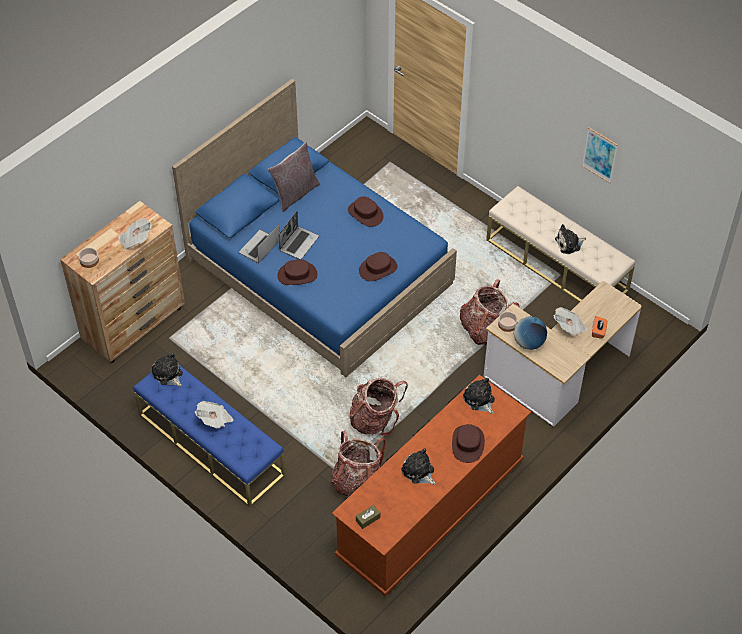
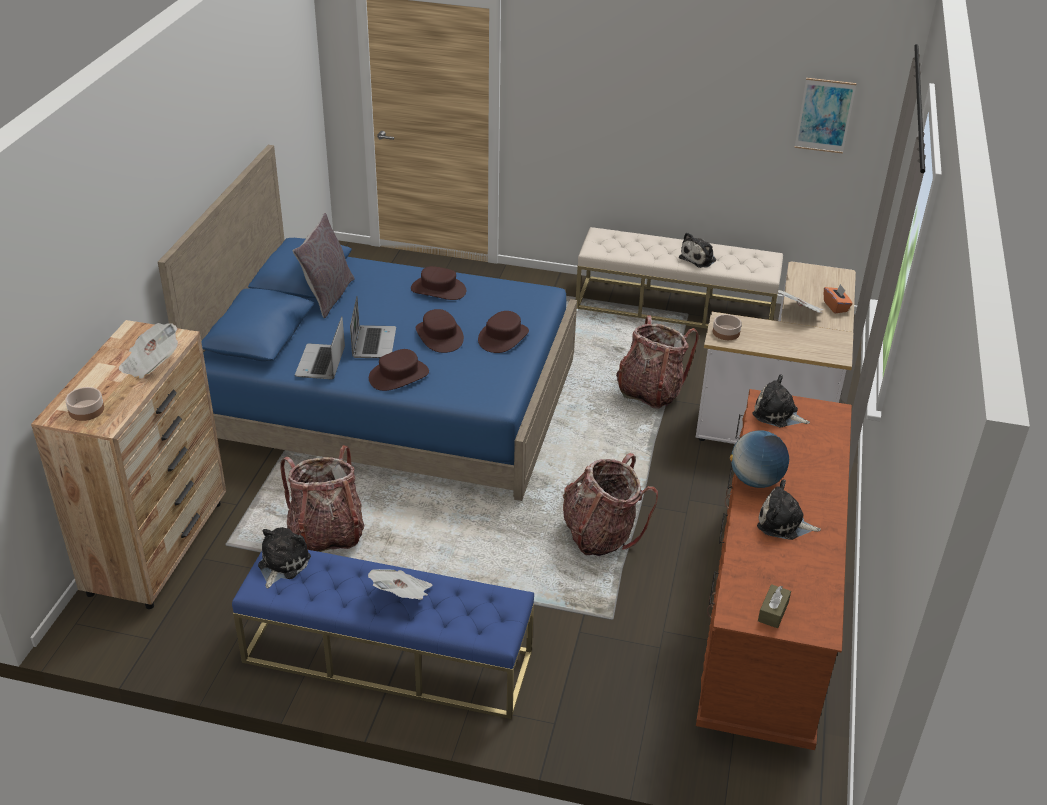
camera: 30 degrees left, 15 degrees down
(168, 374) = (282, 564): plush toy -> plush toy turned 90 degrees clockwise
(357, 482) = (641, 619): backpack -> backpack (326, 533)
(468, 444) = (813, 467): brown hat -> brown hat (439, 336)
(528, 343) = (770, 342): globe -> globe (755, 480)
(600, 155) = (717, 114): picture -> picture (824, 115)

